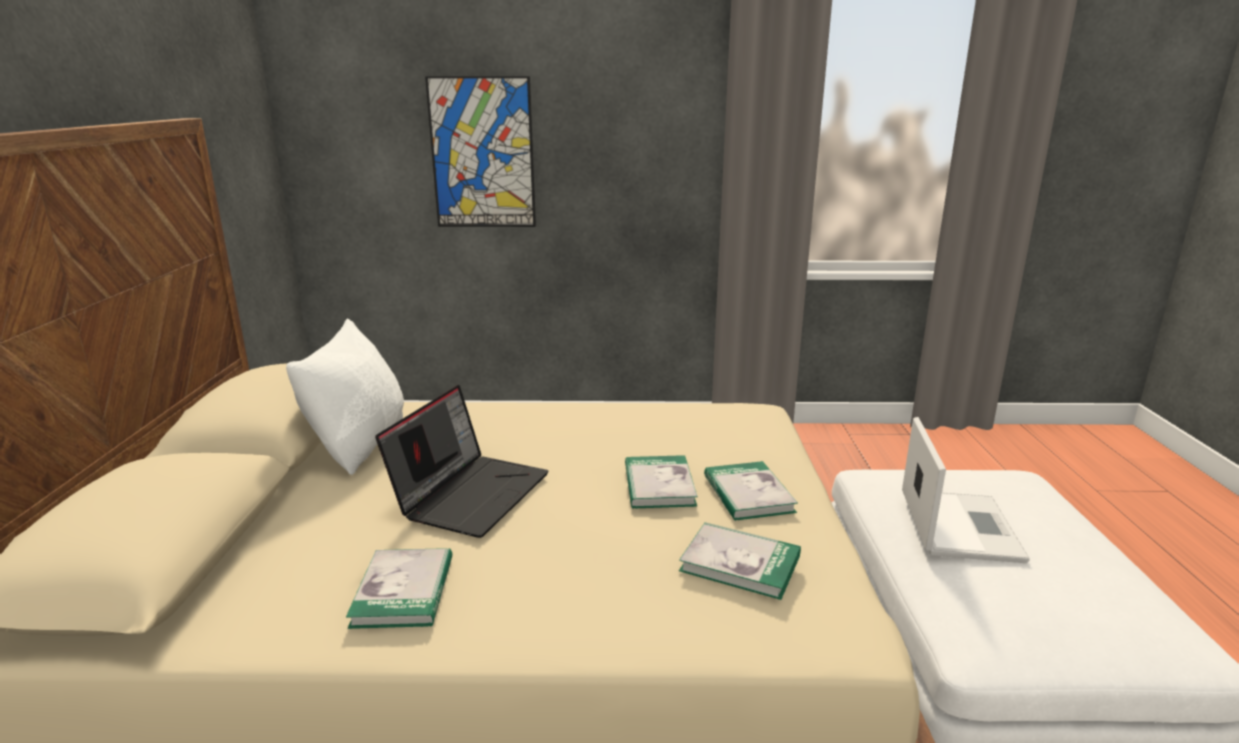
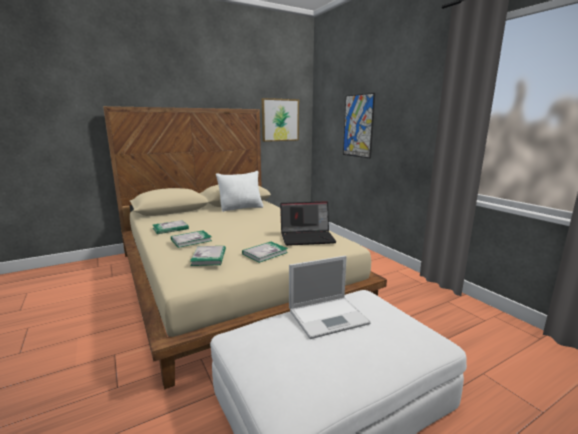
camera: 60 degrees right, 5 degrees down
(224, 147) = (280, 120): none -> picture
(471, 493) = (224, 222): laptop -> laptop (308, 237)
(659, 485) = (256, 241): book -> book (191, 240)

